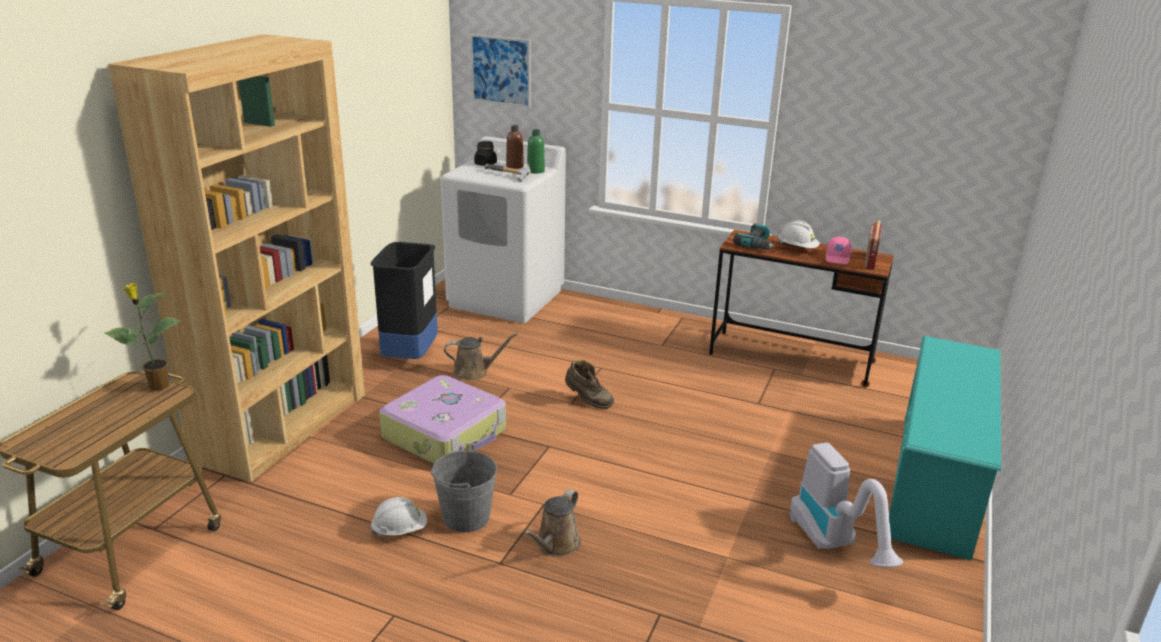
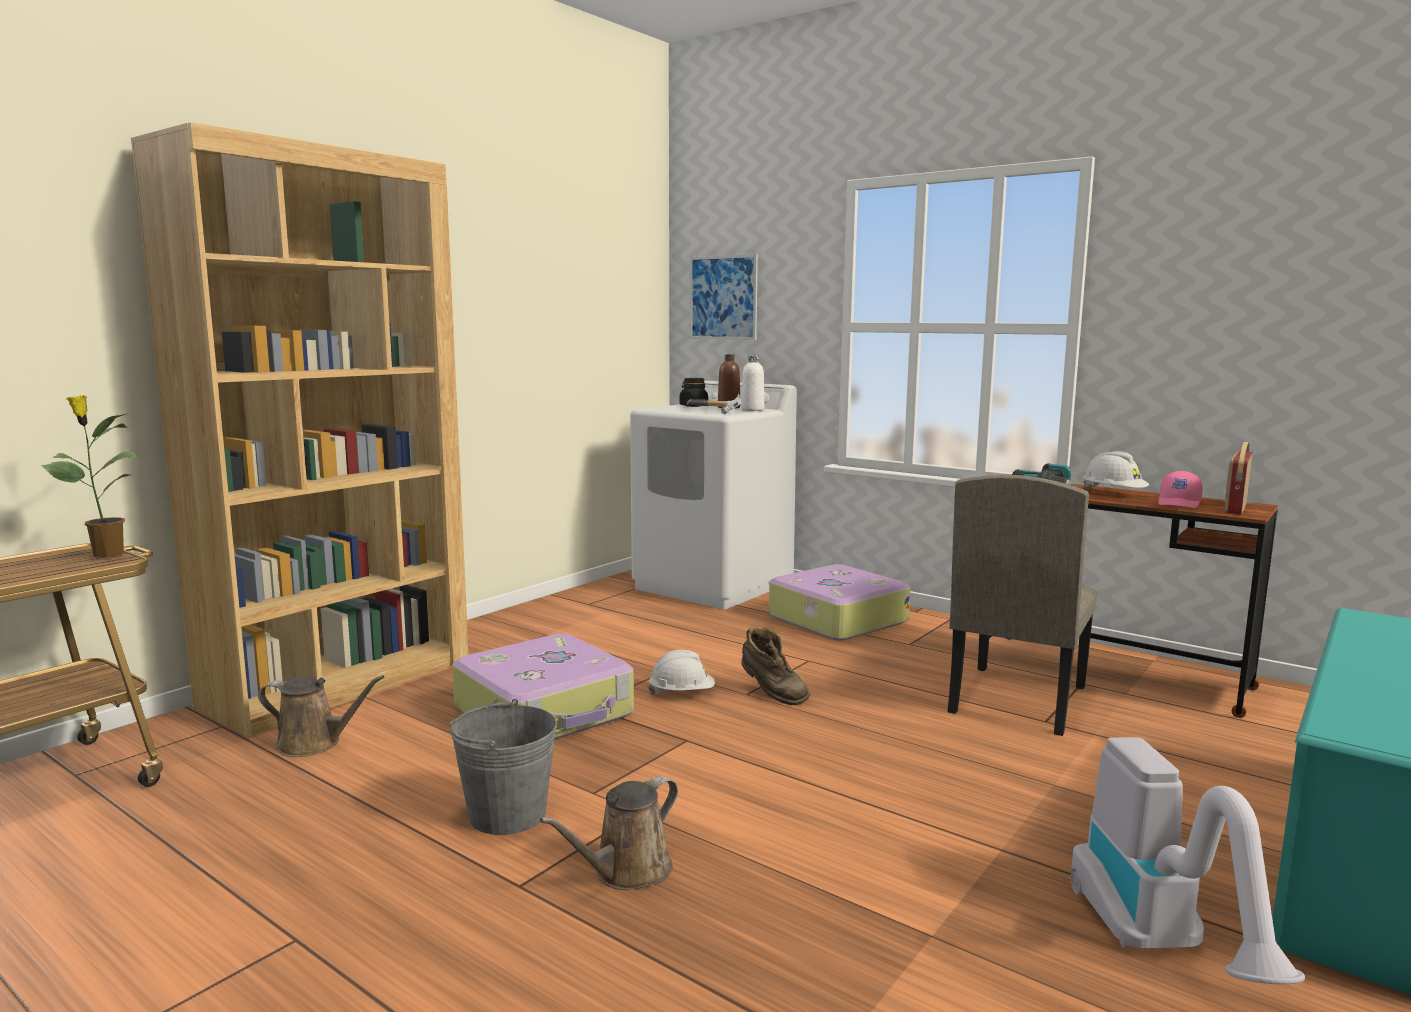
camera: 15 degrees right, 15 degrees down
(400, 530) = (398, 819): white hard hat -> white hard hat (682, 693)
(411, 356) = (555, 629): black trash can -> none
(474, 372) = (628, 651): brown watering can -> brown watering can (314, 744)
(535, 171) = (752, 410): green bottle -> white bottle
(606, 325) = (835, 619): none -> suitcase
(738, 387) = (1016, 699): none -> beige chair

